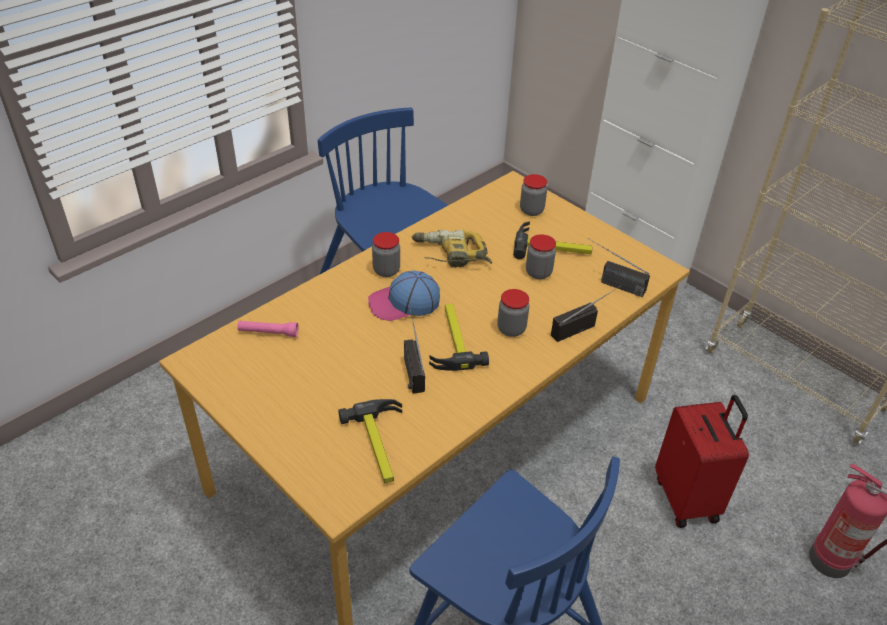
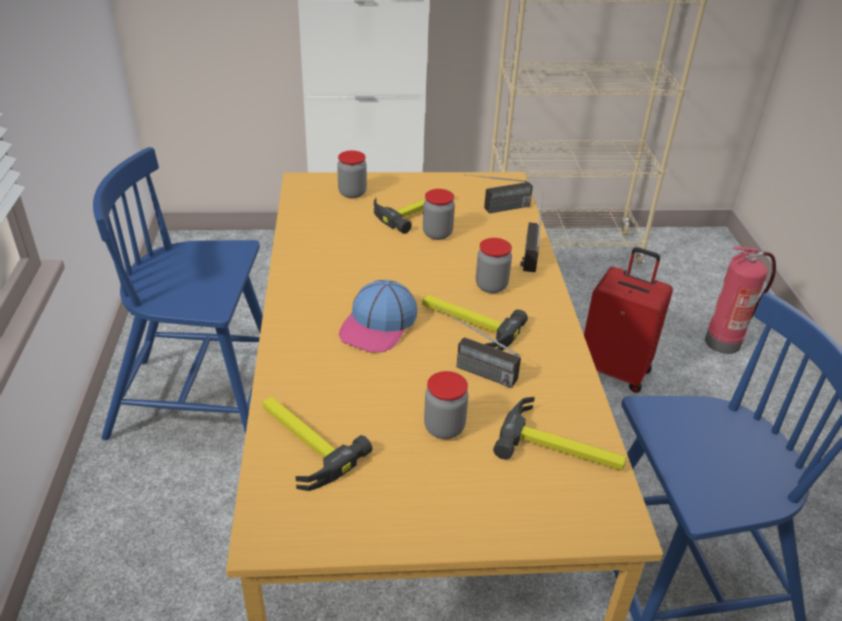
camera: 50 degrees left, 5 degrees down
(268, 333) = (301, 443): pink flashlight -> hammer
(386, 270) = (316, 311): jar -> jar (444, 428)
(450, 255) = (349, 264): power drill -> none

